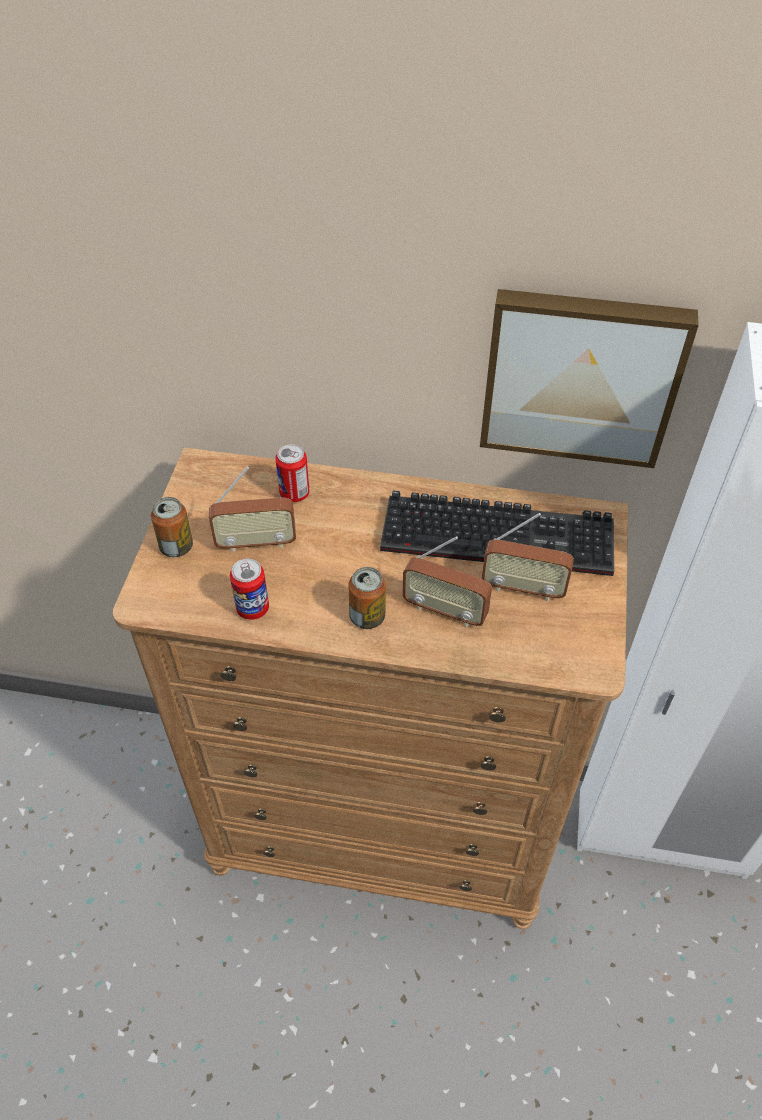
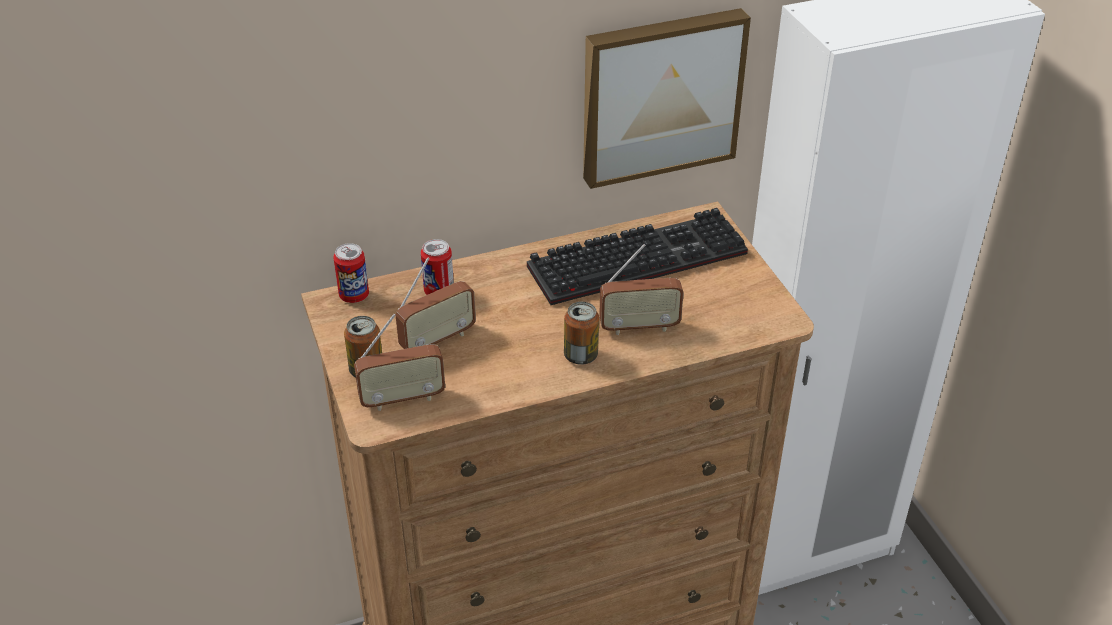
camera: 30 degrees left, 10 degrees down
(253, 608) = (478, 388): can -> can (354, 296)
(523, 588) = (687, 288): radio -> radio (402, 399)

